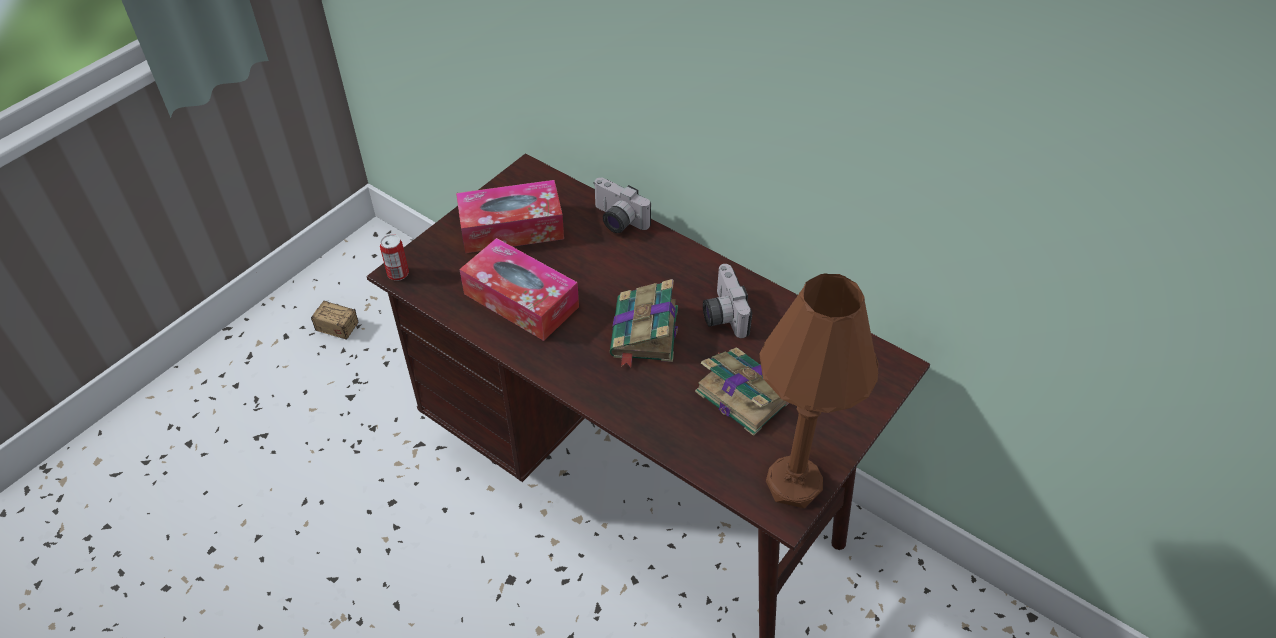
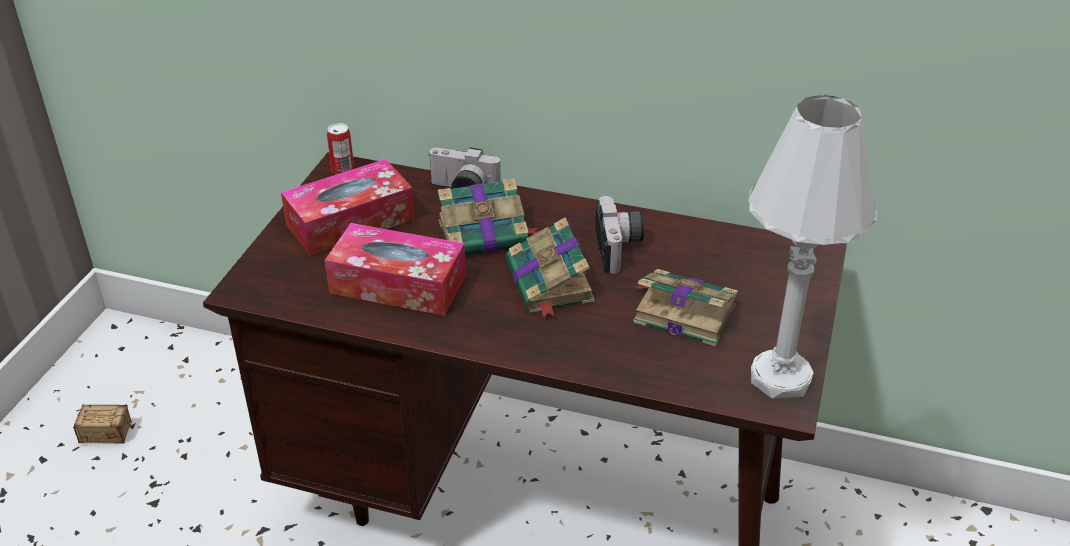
camera: 20 degrees left, 10 degrees down
(398, 273) = (240, 291): can -> can (342, 169)
(615, 269) = (485, 234): none -> book
(721, 314) = (620, 248): camera -> camera turned 150 degrees counterclockwise
(794, 484) = (781, 378): brown table lamp -> white table lamp

